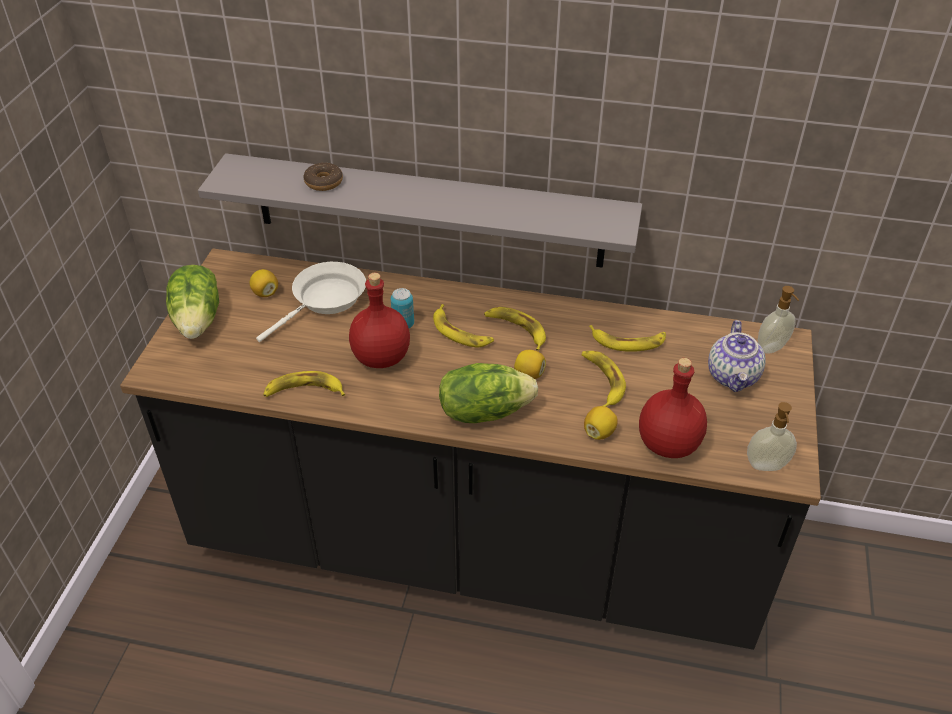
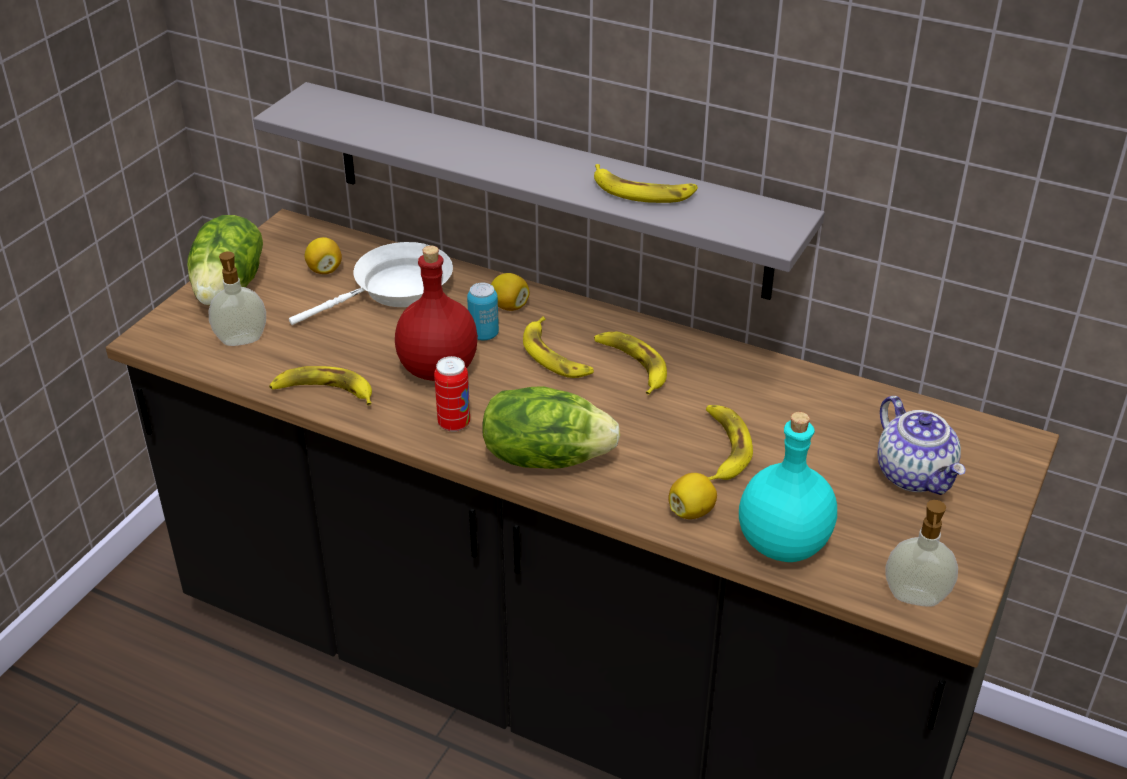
camera: 15 degrees right, 5 degrees down
(323, 182) = (411, 130): donut -> none
(409, 398) = (454, 424): none -> can
(529, 374) = (626, 422): lemon -> lemon (509, 306)
(628, 341) = (781, 405): banana -> banana (642, 191)
(667, 443) = (782, 543): red bottle -> turquoise bottle
(733, 376) = (915, 475): teapot -> teapot turned 45 degrees counterclockwise
(772, 348) = (989, 448): soap dispenser -> soap dispenser (242, 341)

